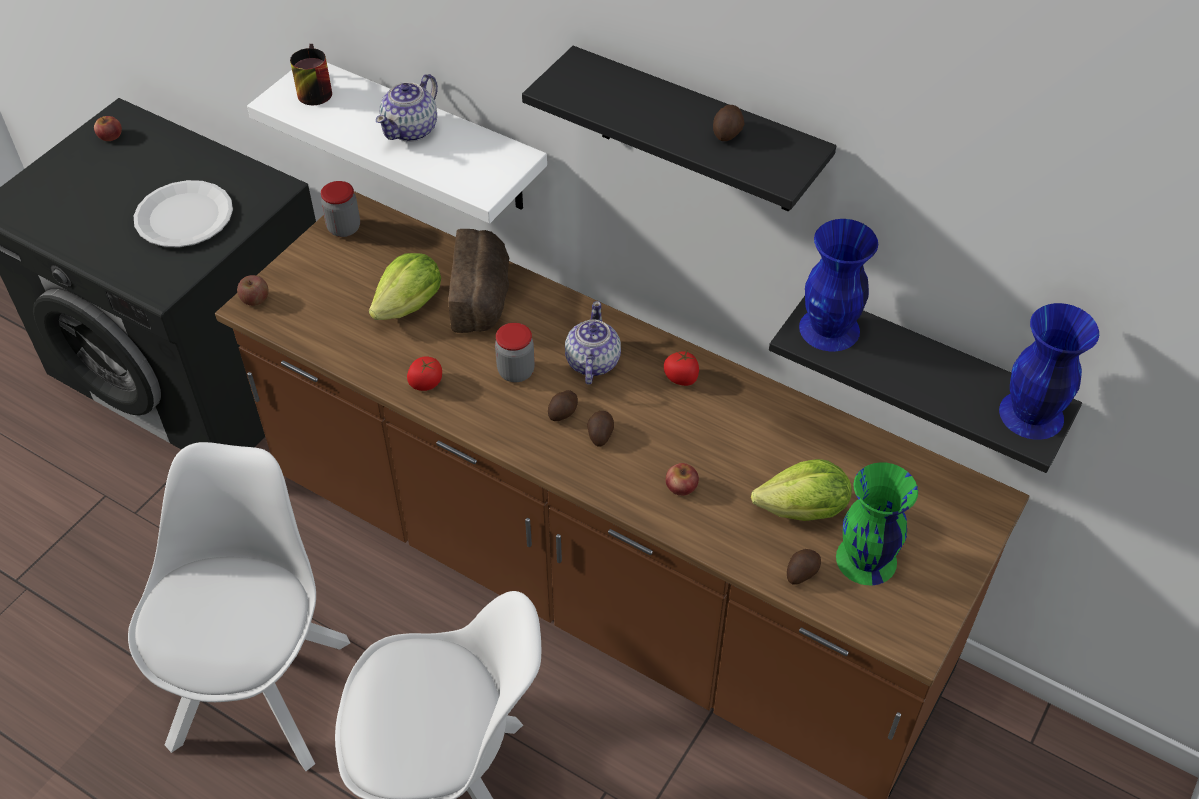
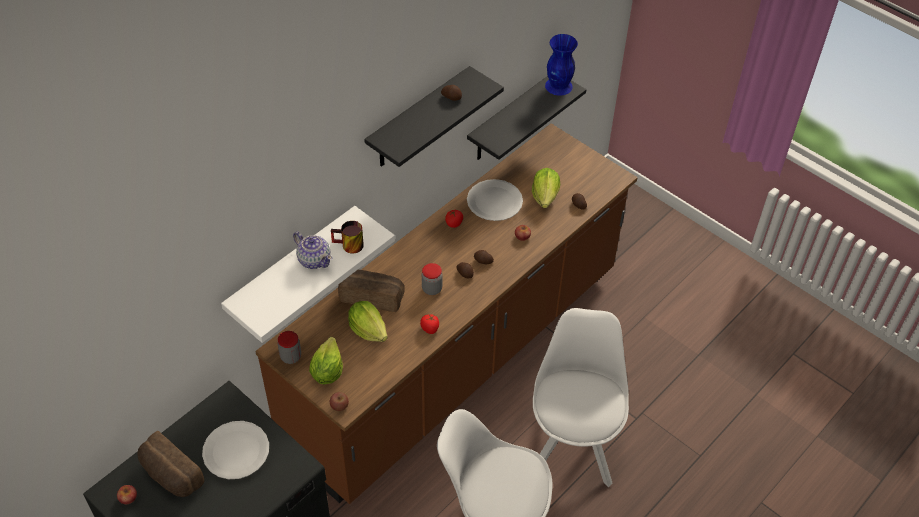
camera: 80 degrees left, 0 degrees up
(144, 164) = (170, 475): none -> bread
(312, 90) = (259, 303): mug -> mug (348, 246)
(321, 273) = (327, 371): none -> lettuce
(592, 363) = (434, 257): teapot -> none
(760, 430) = (494, 201): none -> white plate
(829, 329) = (495, 134): blue vase -> none
(865, 559) = (575, 183): green vase -> none

